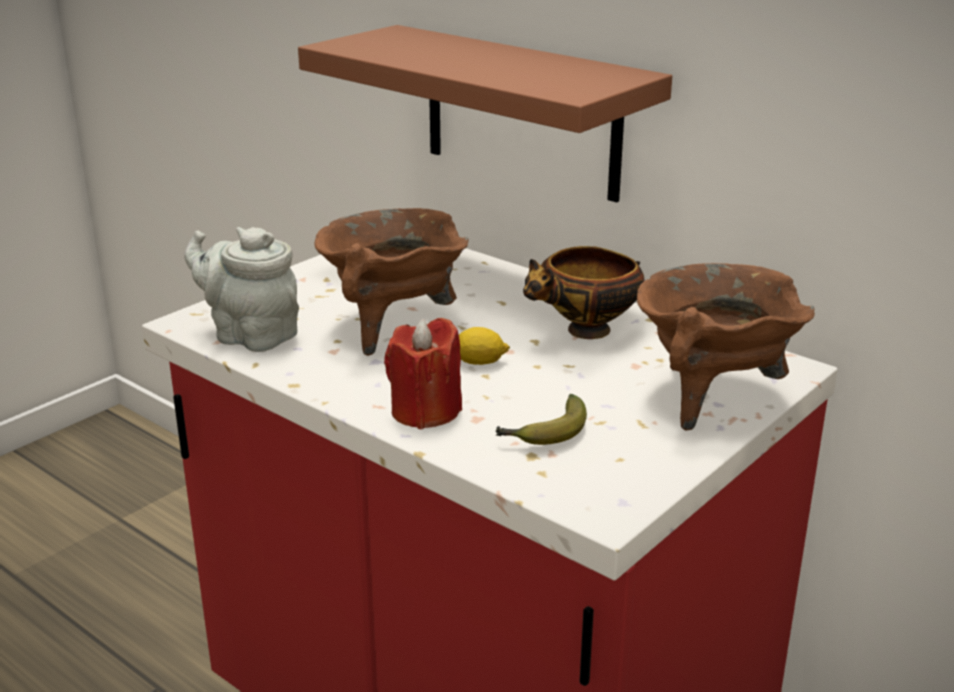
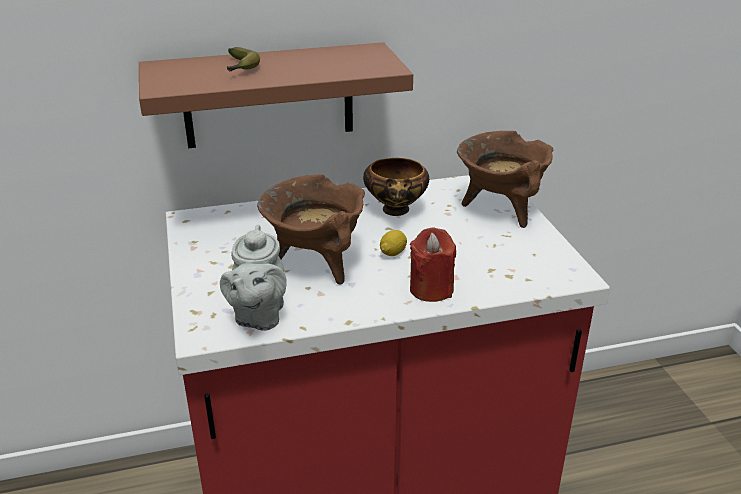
camera: 55 degrees left, 5 degrees up
(250, 335) = (258, 316): grey teapot -> grey teapot turned 60 degrees counterclockwise
(545, 433) = (491, 263): banana -> banana (241, 68)

